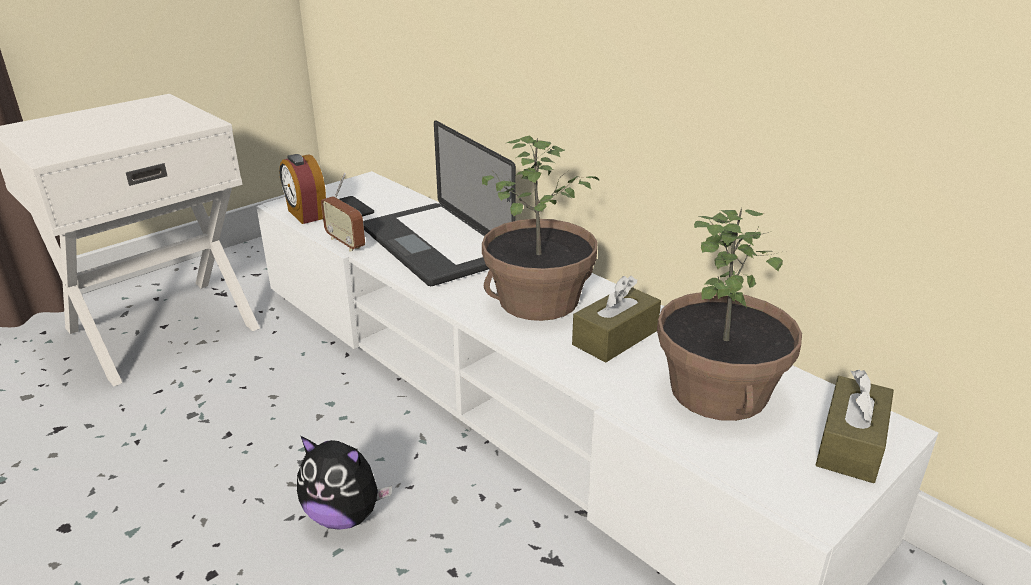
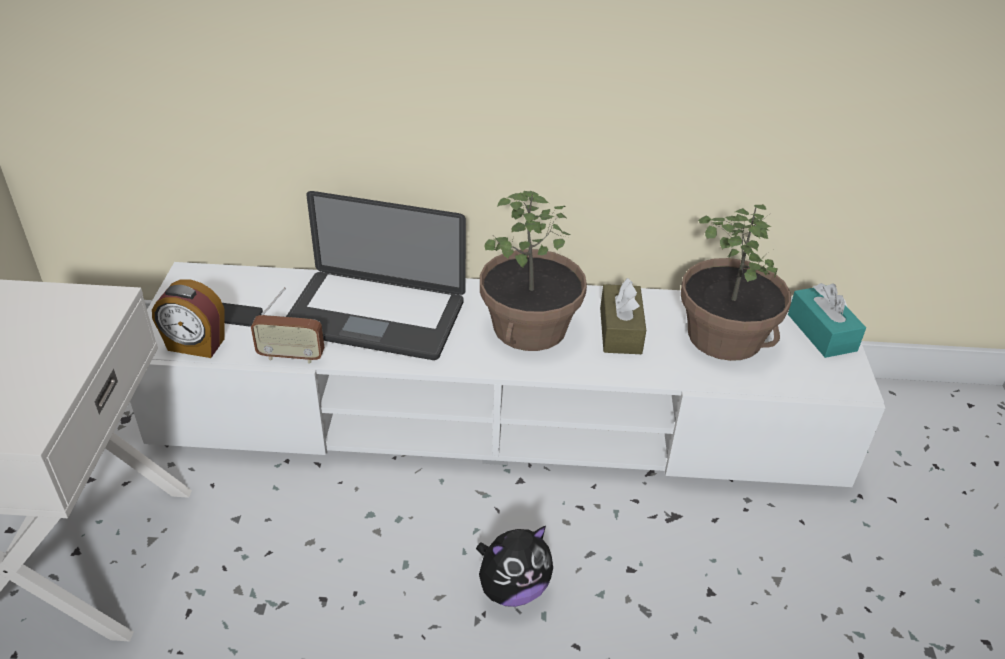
camera: 45 degrees left, 10 degrees up
(850, 444) = (821, 332): brown tissue box -> turquoise tissue box

